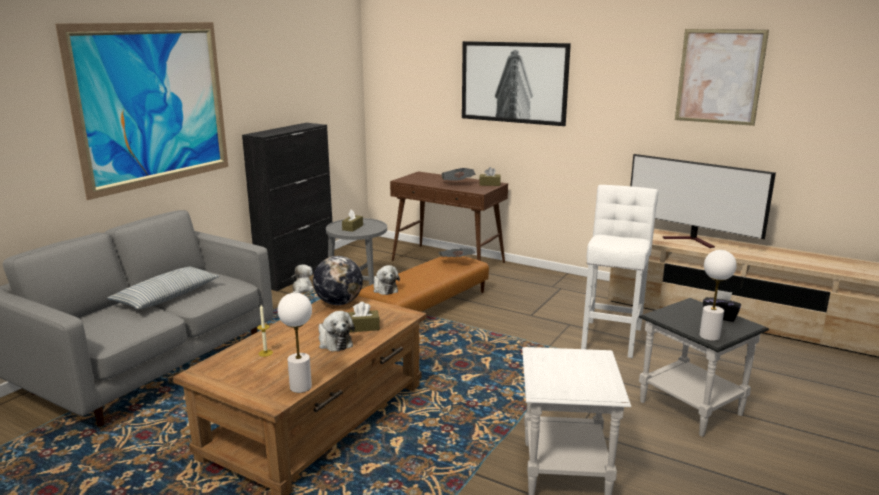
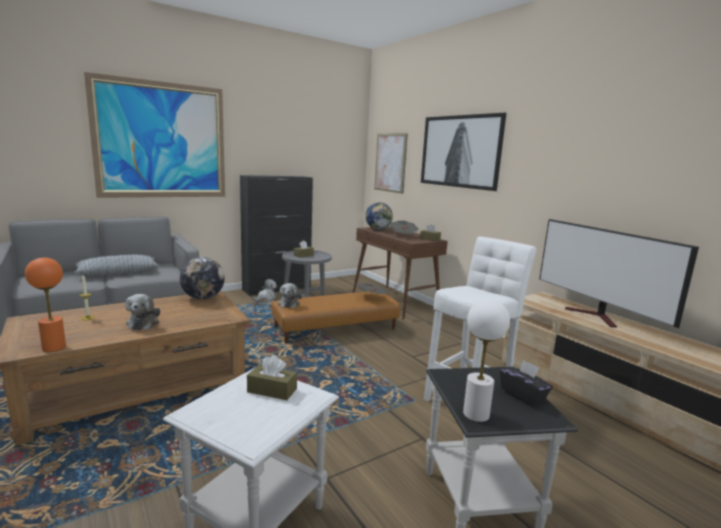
camera: 25 degrees right, 5 degrees down
(301, 387) = (54, 348): white table lamp -> orange table lamp
(362, 327) = (184, 318): brown tissue box -> brown tissue box (272, 390)
(417, 179) = (378, 229): none -> globe
(719, 77) = (649, 137): picture -> picture (390, 162)

